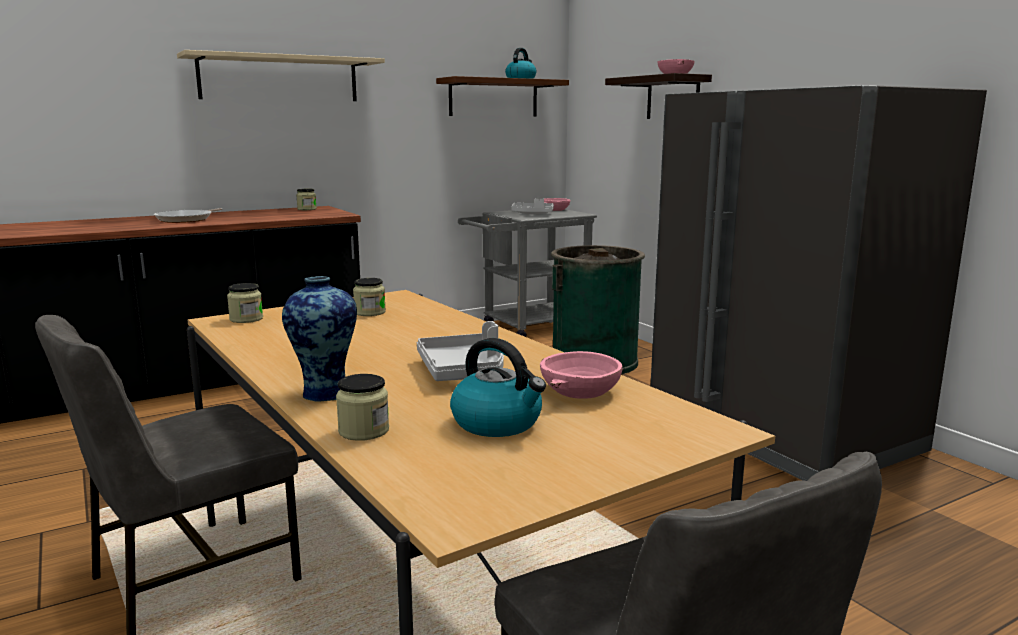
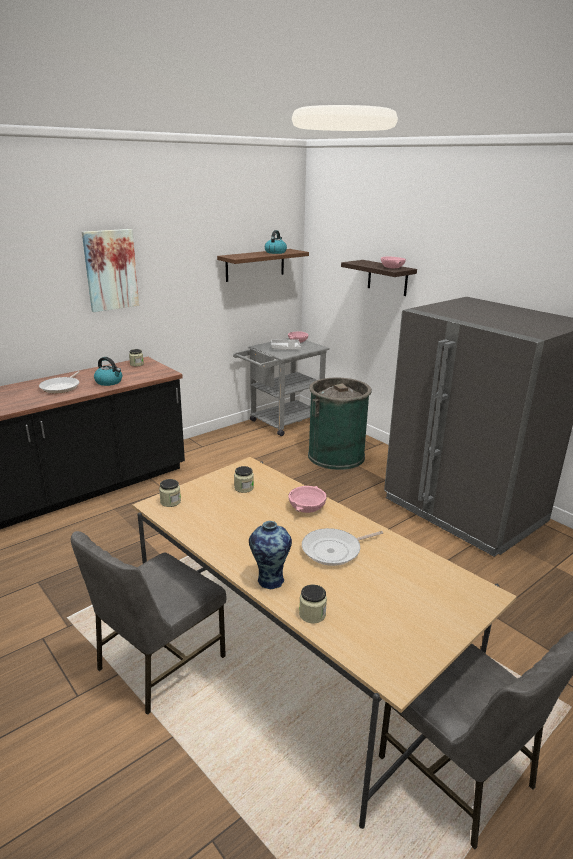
camera: 10 degrees left, 10 degrees up
(279, 79) = (110, 270): beige shelf -> picture
(463, 371) = (334, 550): grey tray -> frying pan
(498, 423) = (378, 600): kettle -> kettle (109, 382)
(579, 391) = (406, 565): pink bowl -> pink bowl (306, 507)

